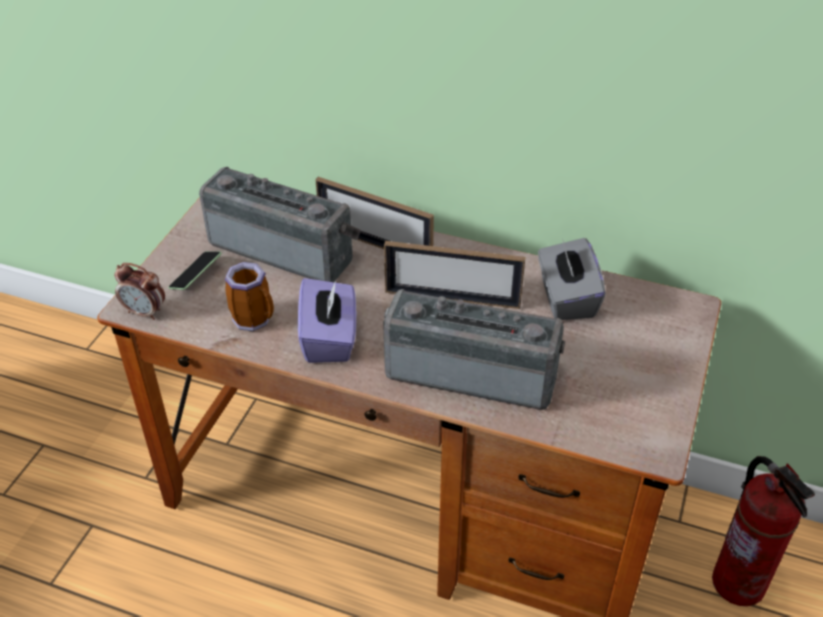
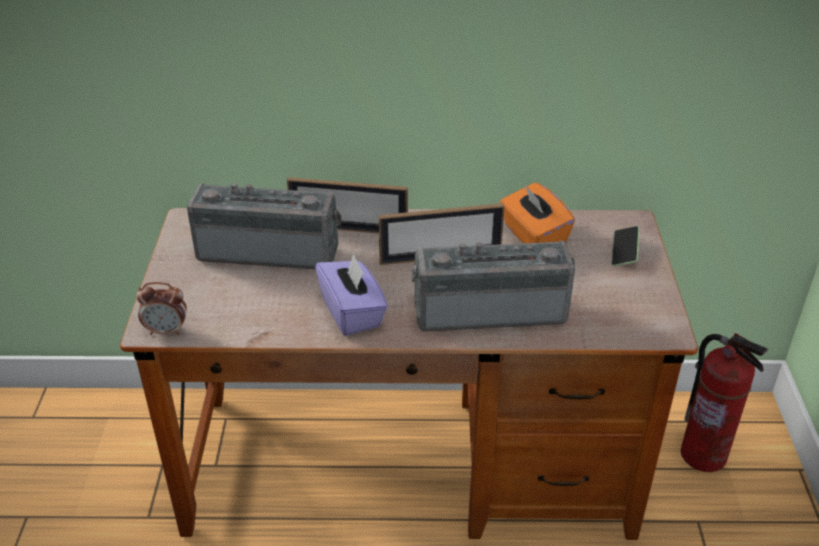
camera: 20 degrees left, 5 degrees down
(196, 277) = (199, 290): phone -> phone (624, 252)
(256, 319) = (276, 312): mug -> none
(566, 298) = (533, 236): grey tissue box -> orange tissue box

